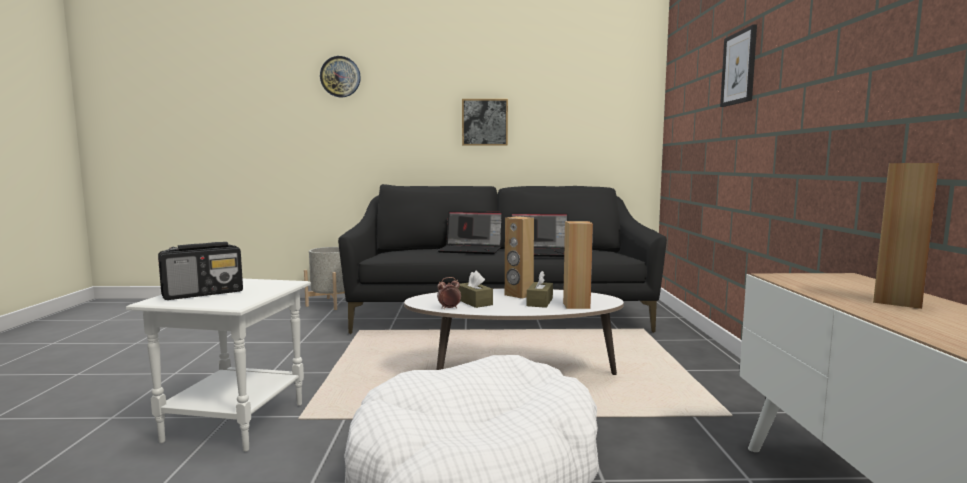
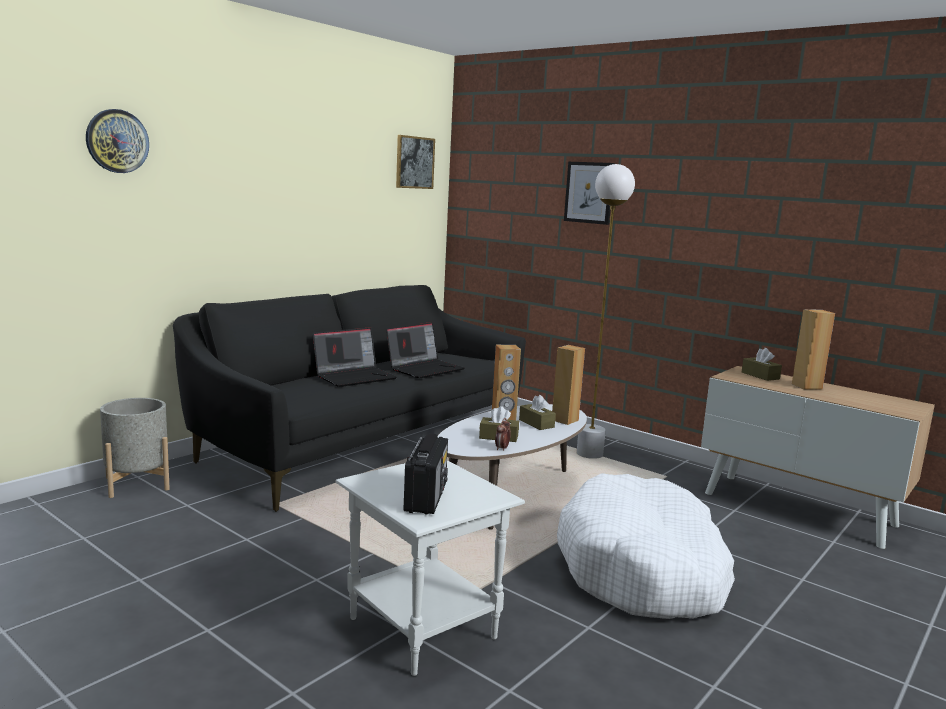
camera: 50 degrees left, 5 degrees up
(484, 122) = (298, 211): picture -> picture (414, 162)
(682, 371) = (589, 454): none -> white floor lamp
(848, 283) = (760, 375): none -> brown tissue box

